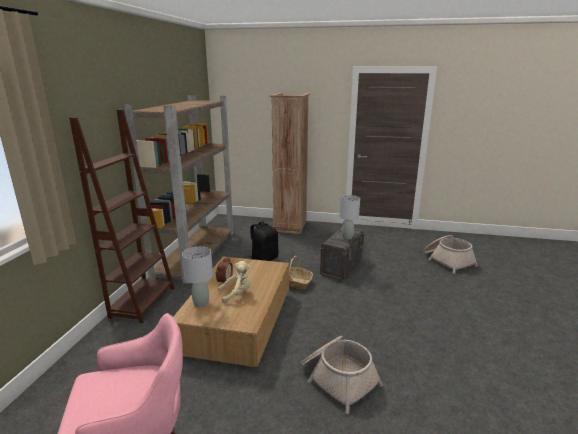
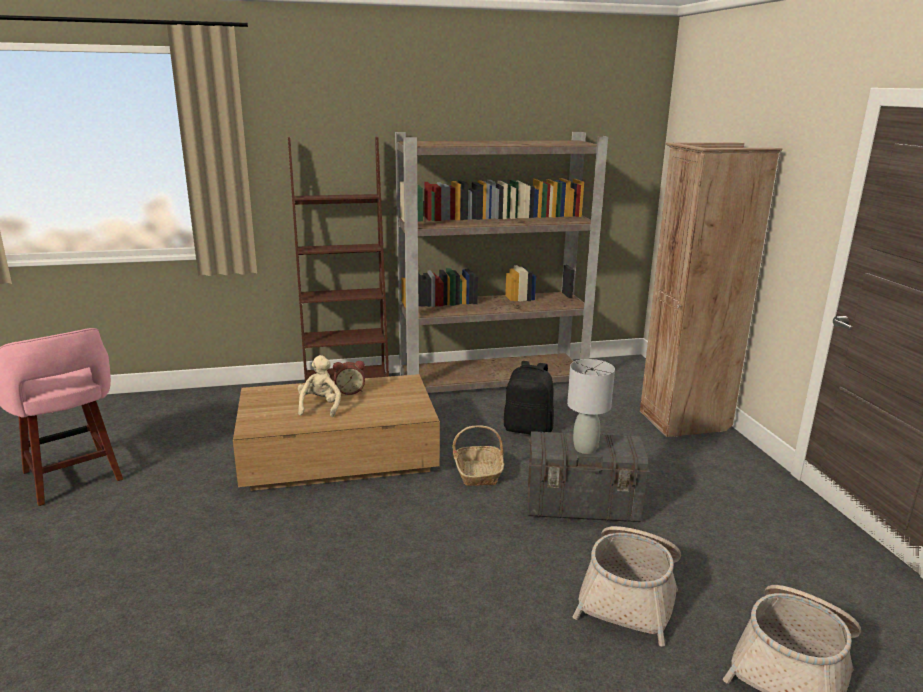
camera: 65 degrees right, 0 degrees up
(201, 303) = (286, 393): grey table lamp -> none
(237, 294) = (320, 407): beige plush toy -> beige plush toy turned 135 degrees counterclockwise
(337, 378) = (246, 562): basket -> basket (630, 594)

